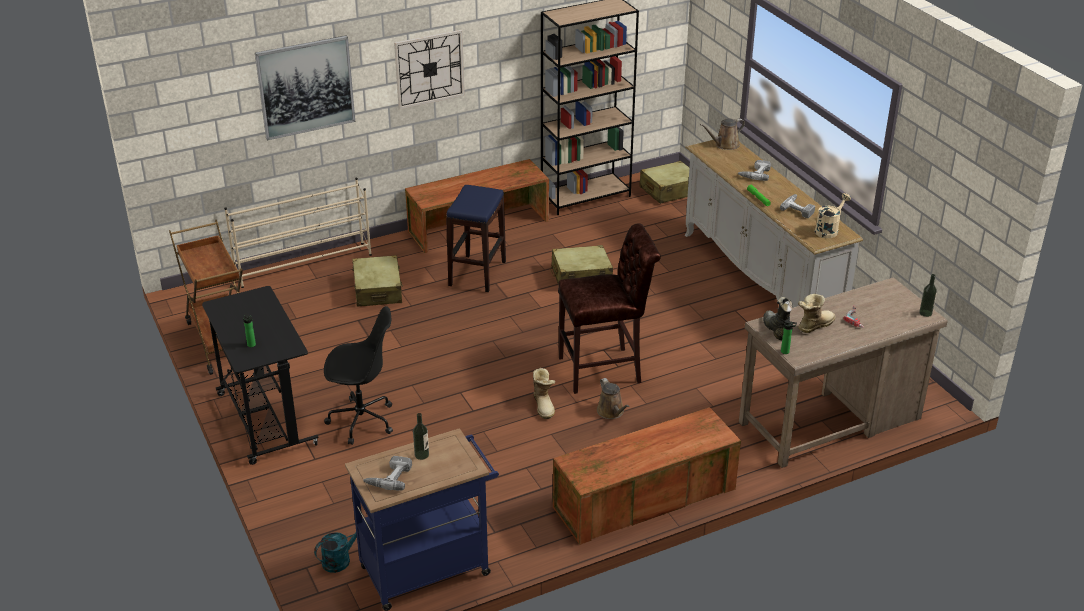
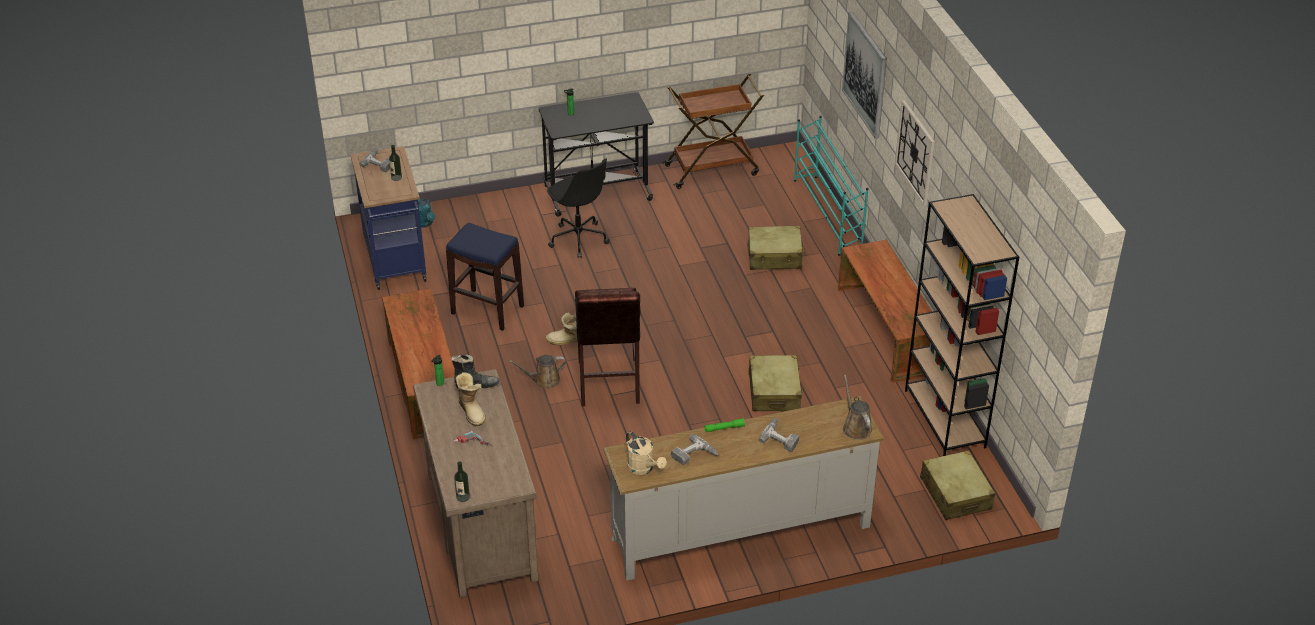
camera: 100 degrees right, 5 degrees up
(304, 265) = (827, 215): beige shoe rack -> turquoise shoe rack
(363, 421) = (580, 240): black office chair -> black office chair turned 45 degrees counterclockwise
(477, 274) = (792, 321): stool -> stool (487, 310)

